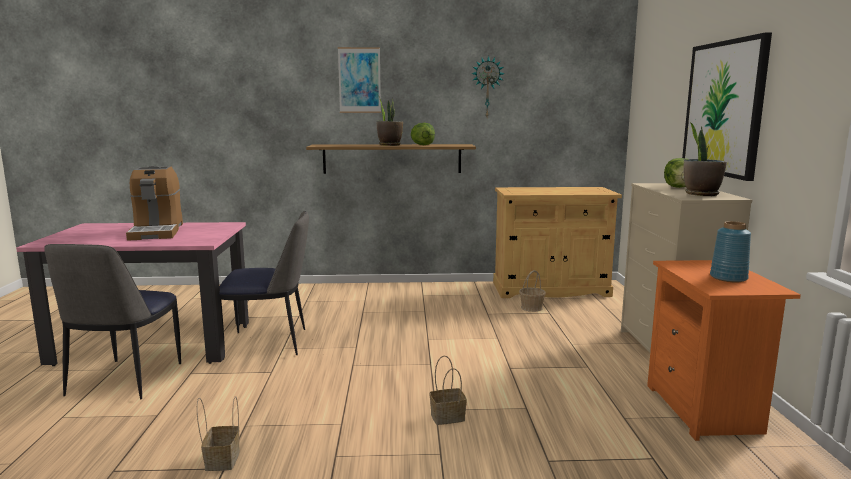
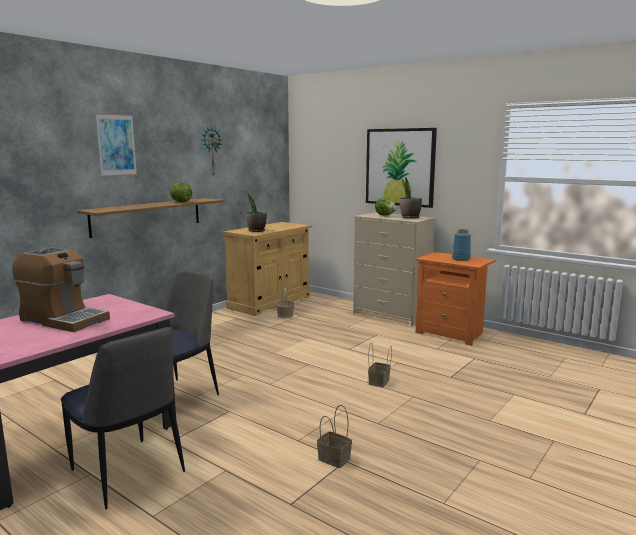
camera: 50 degrees left, 0 degrees up
(389, 145) = (156, 204): potted plant -> potted plant (256, 231)

